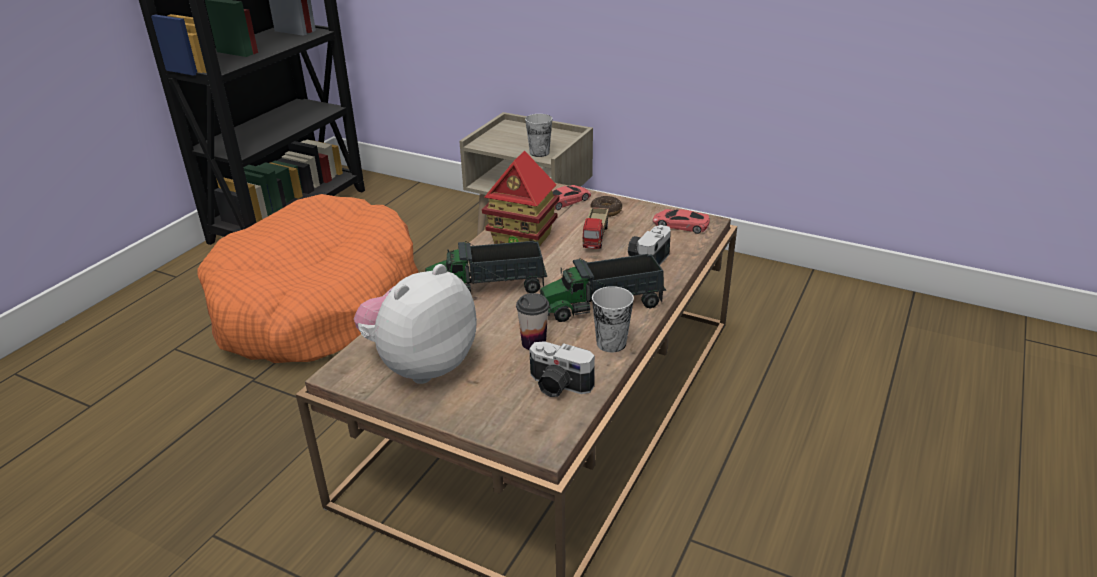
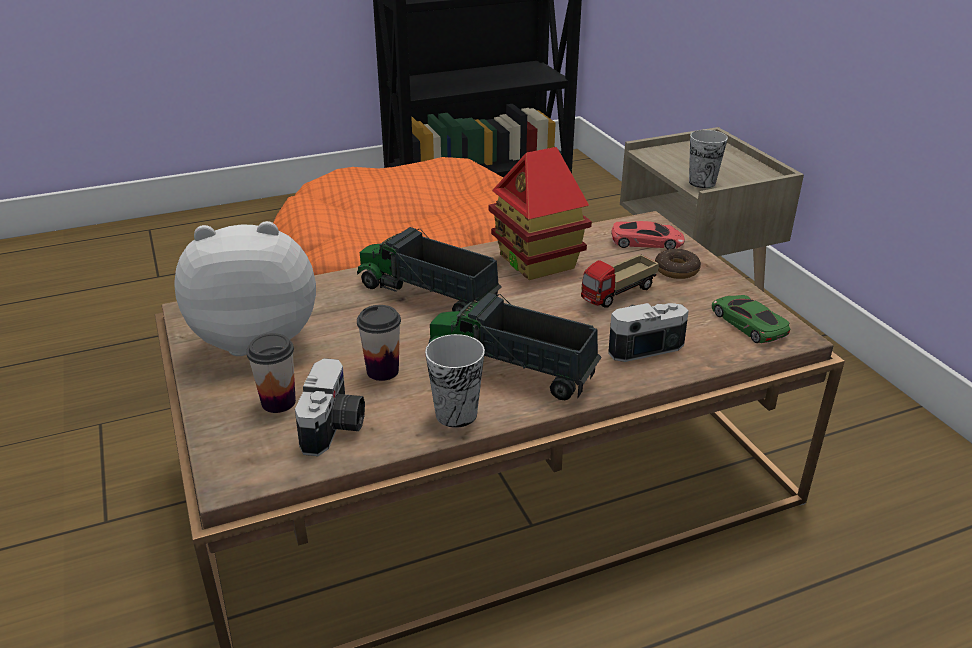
camera: 40 degrees right, 0 degrees up
(501, 392) = (278, 402): none -> cup
(558, 386) = (335, 427): camera -> camera turned 150 degrees counterclockwise
(680, 225) = (748, 323): red toy car -> green toy car

